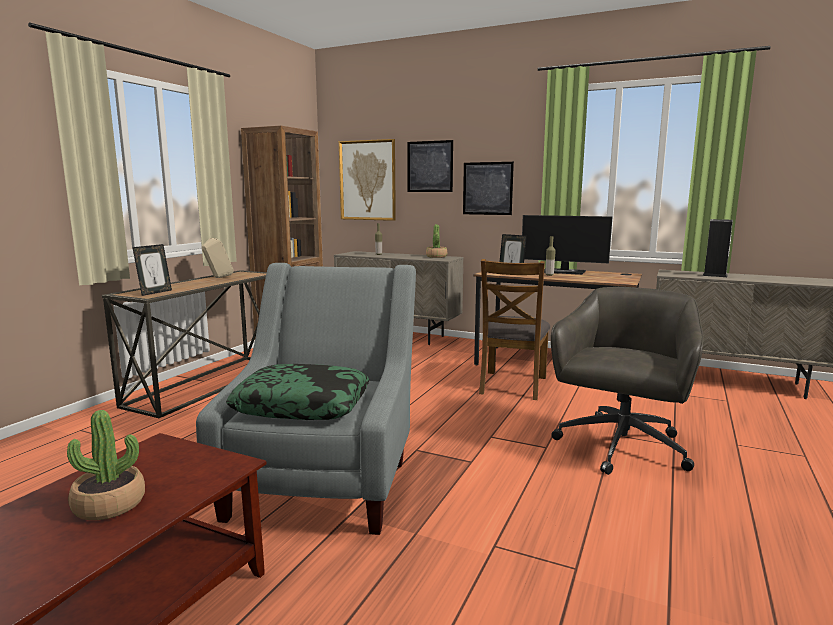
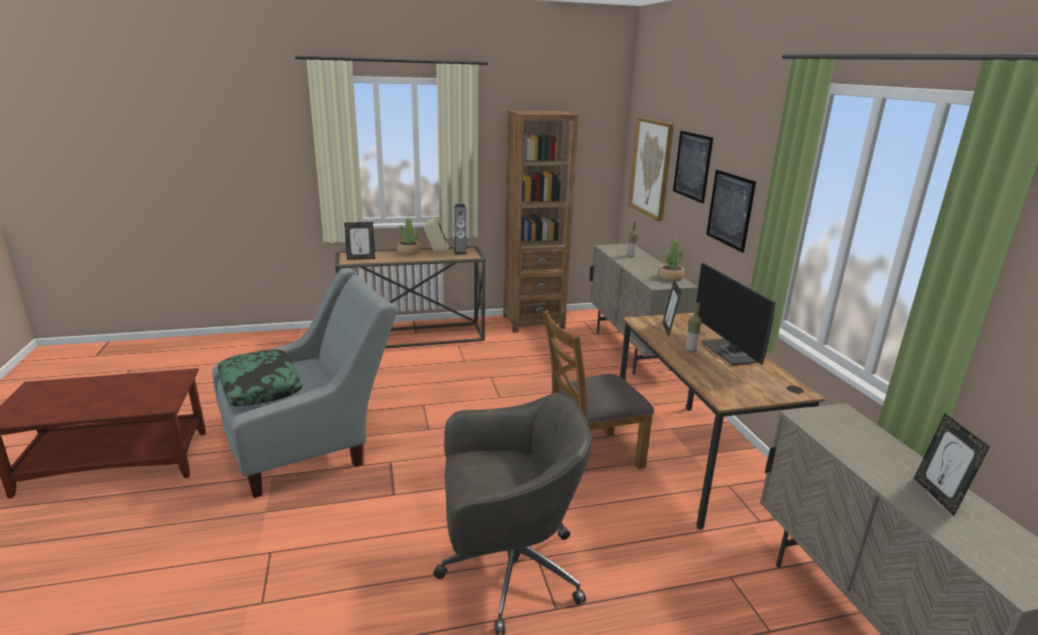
camera: 50 degrees right, 10 degrees up
(109, 505) = (104, 397): potted plant -> potted plant (409, 252)
(714, 275) = (871, 451): speaker -> speaker (460, 251)
(763, 277) = (937, 496): none -> picture frame

